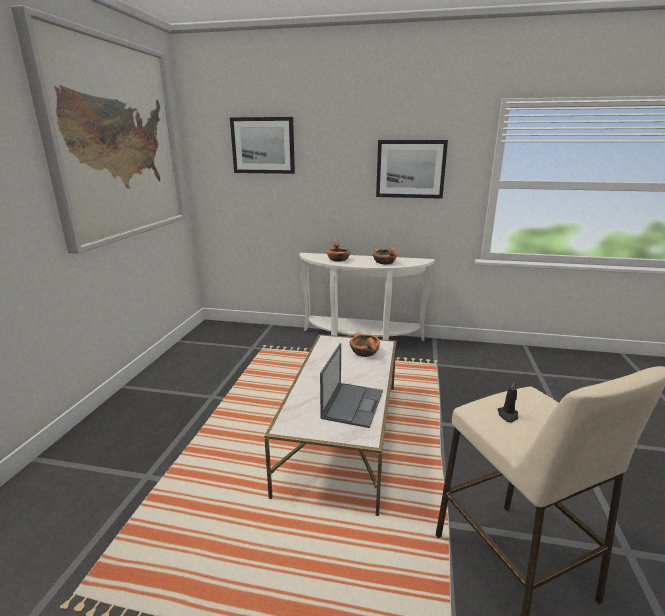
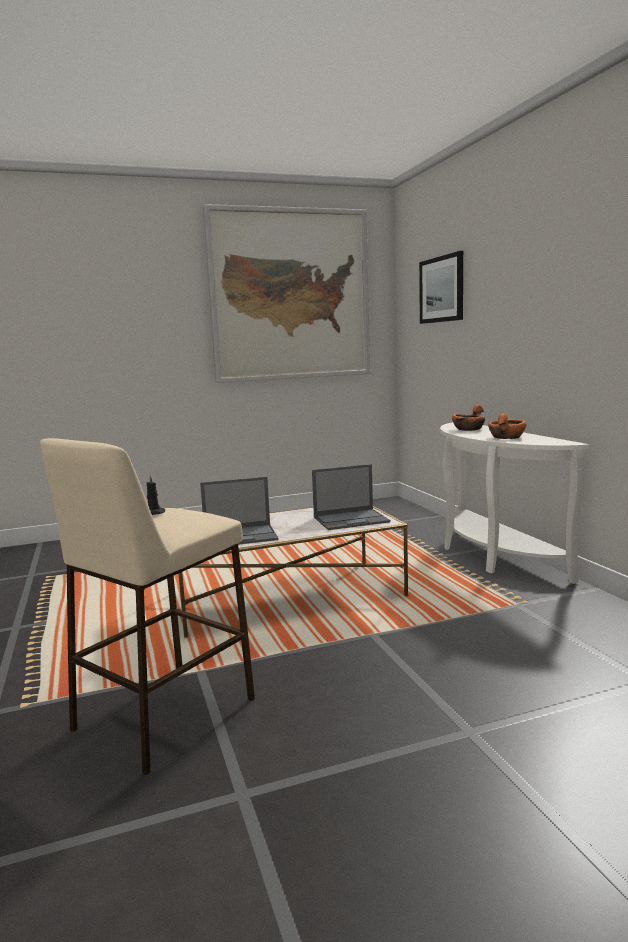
camera: 60 degrees right, 10 degrees down
(364, 352) = (352, 519): orange bowl -> laptop
(410, 169) = (566, 300): picture -> none

